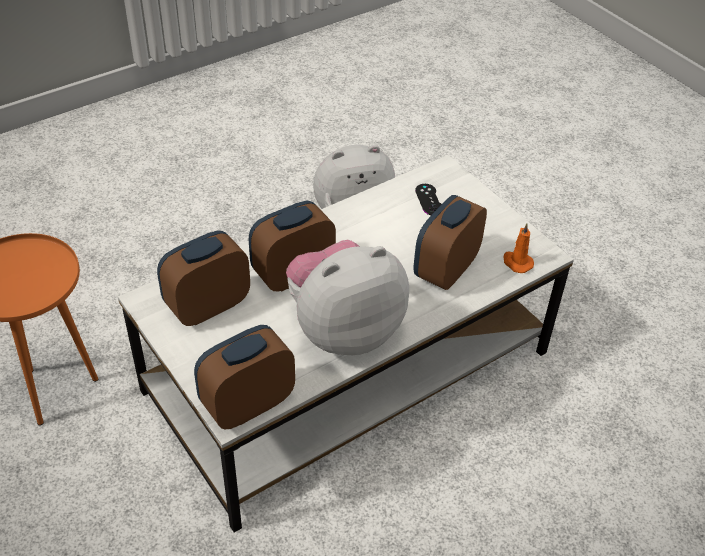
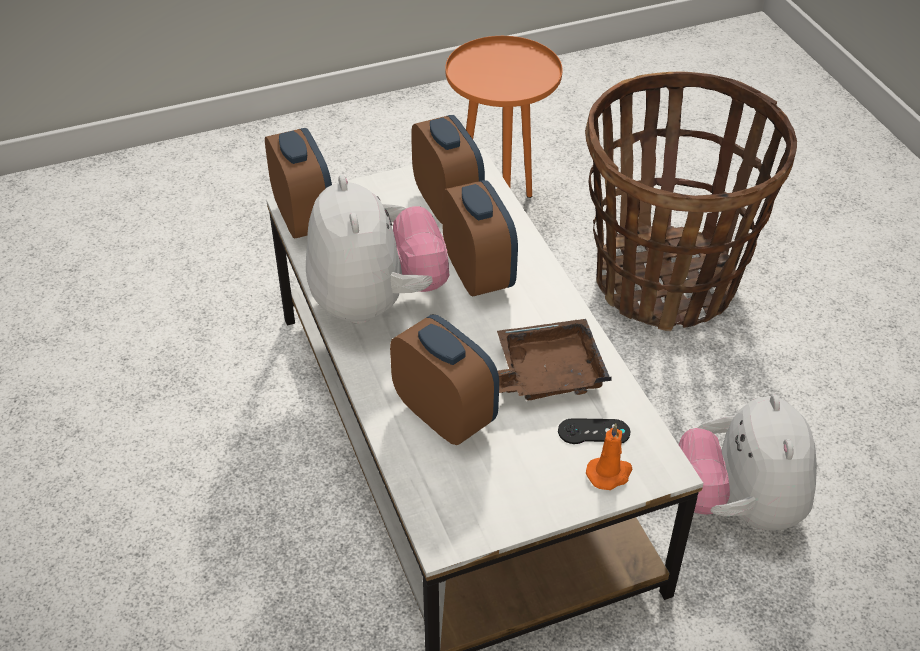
camera: 105 degrees right, 0 degrees up
(143, 270) = (666, 281): none -> basket
(386, 226) = (546, 373): none -> brown tray
(516, 262) = (438, 498): orange candle -> orange candle (610, 473)

